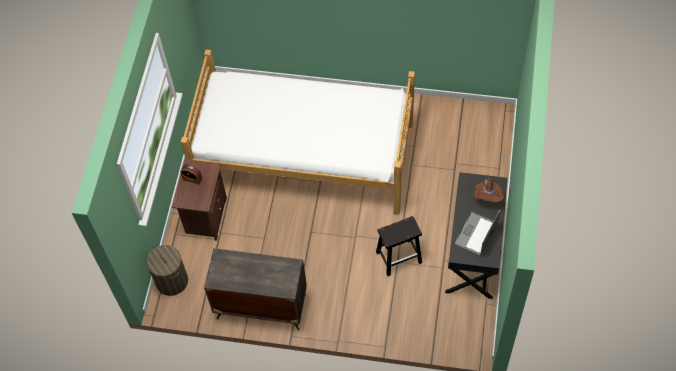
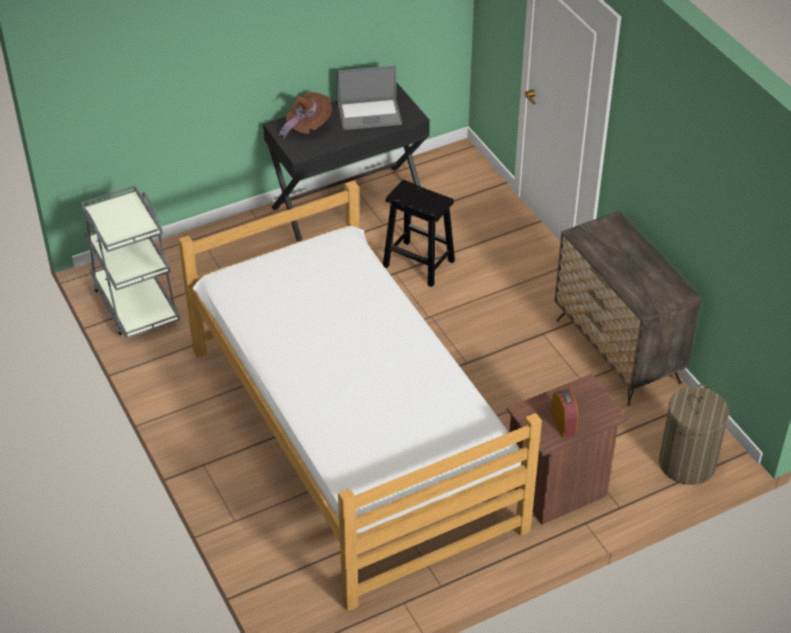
camera: 130 degrees left, 15 degrees down
(465, 115) = (135, 304): none -> grey cart

